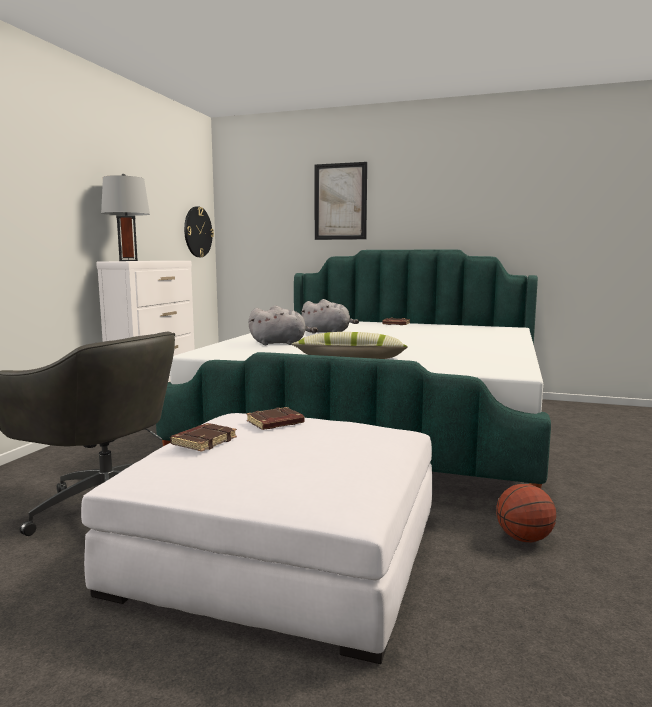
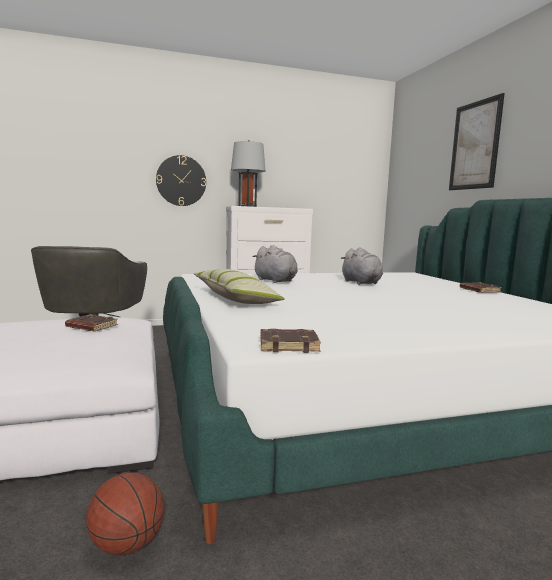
camera: 55 degrees right, 0 degrees up
(197, 232) = (359, 186): wall clock -> wall clock (181, 181)
(203, 441) = (33, 321): brown book -> brown book (289, 345)

